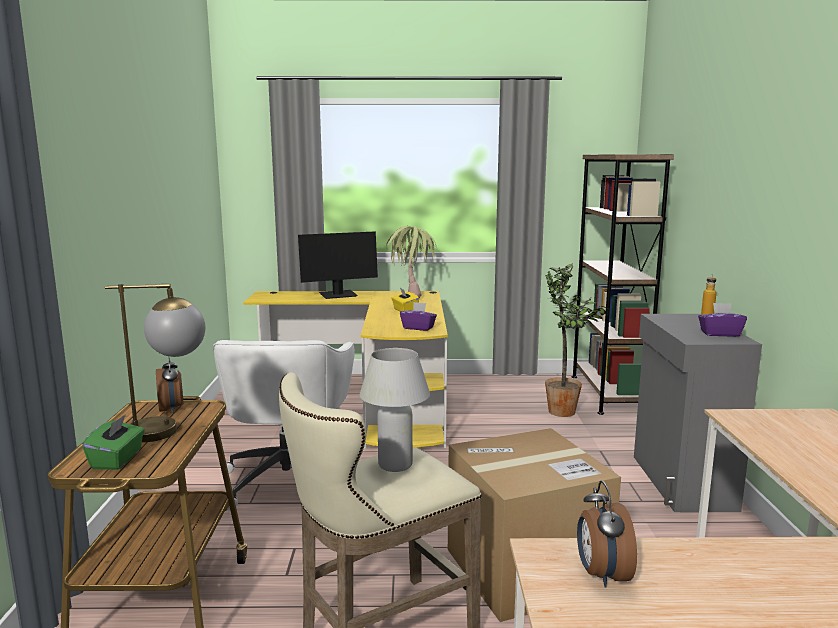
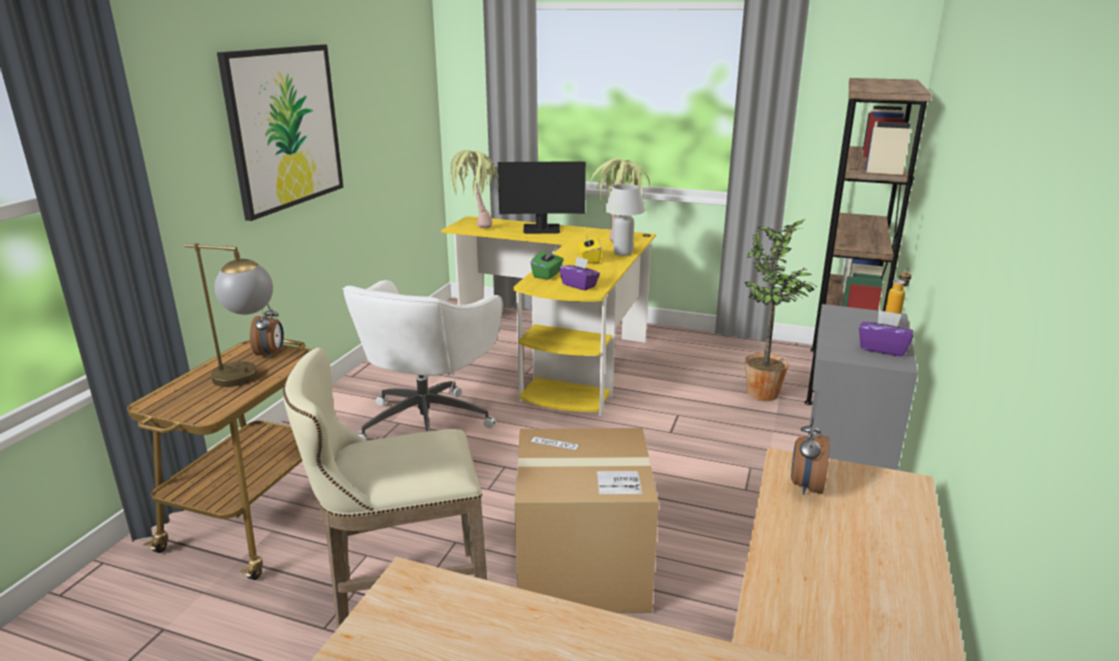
camera: 20 degrees right, 10 degrees up
(117, 460) = (187, 401): green tissue box -> green tissue box (547, 275)
(127, 193) = (284, 128): none -> picture
(271, 296) = (474, 224): none -> potted plant
(395, 465) = (410, 449): white table lamp -> white table lamp (623, 252)
(601, 574) = (431, 615): alarm clock -> alarm clock (805, 486)

